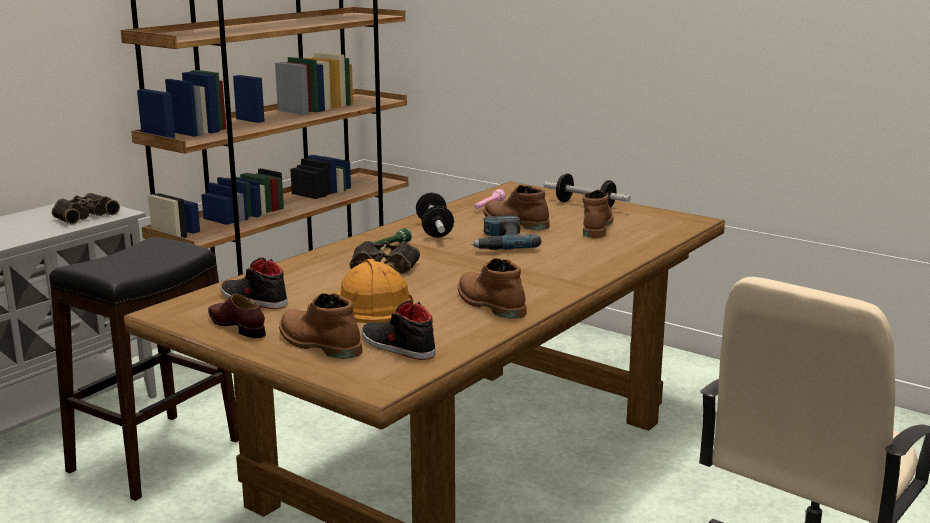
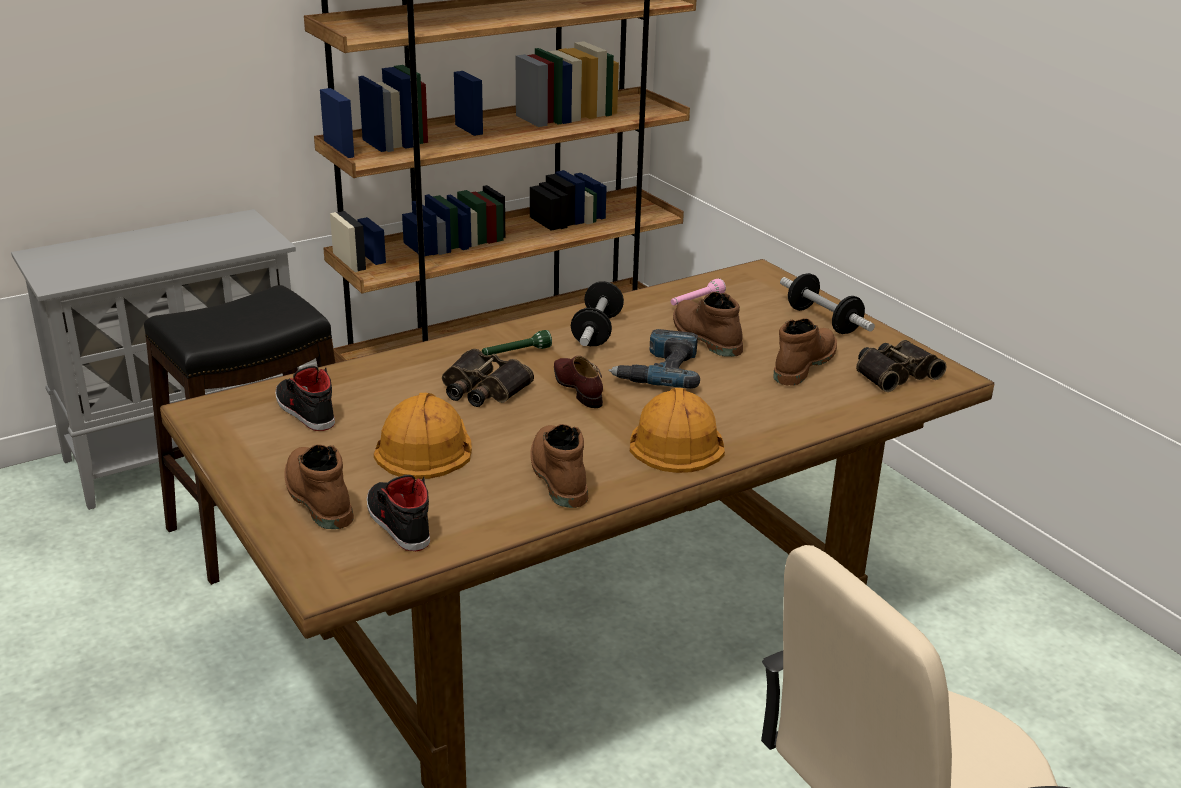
camera: 20 degrees right, 10 degrees up
(83, 215) = (228, 241): binoculars -> binoculars (894, 373)
(237, 326) = (256, 449): brown shoe -> brown shoe (578, 388)
(552, 275) = (675, 440): none -> orange hard hat

